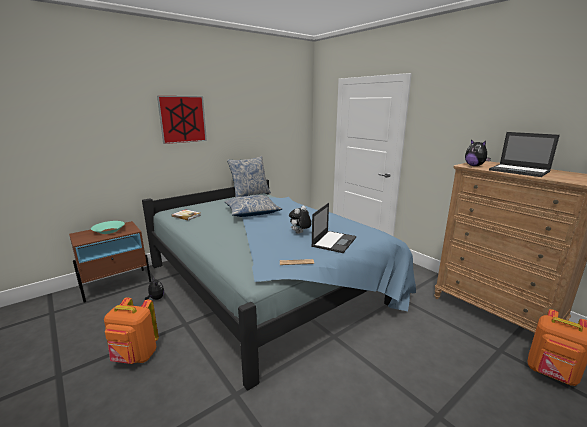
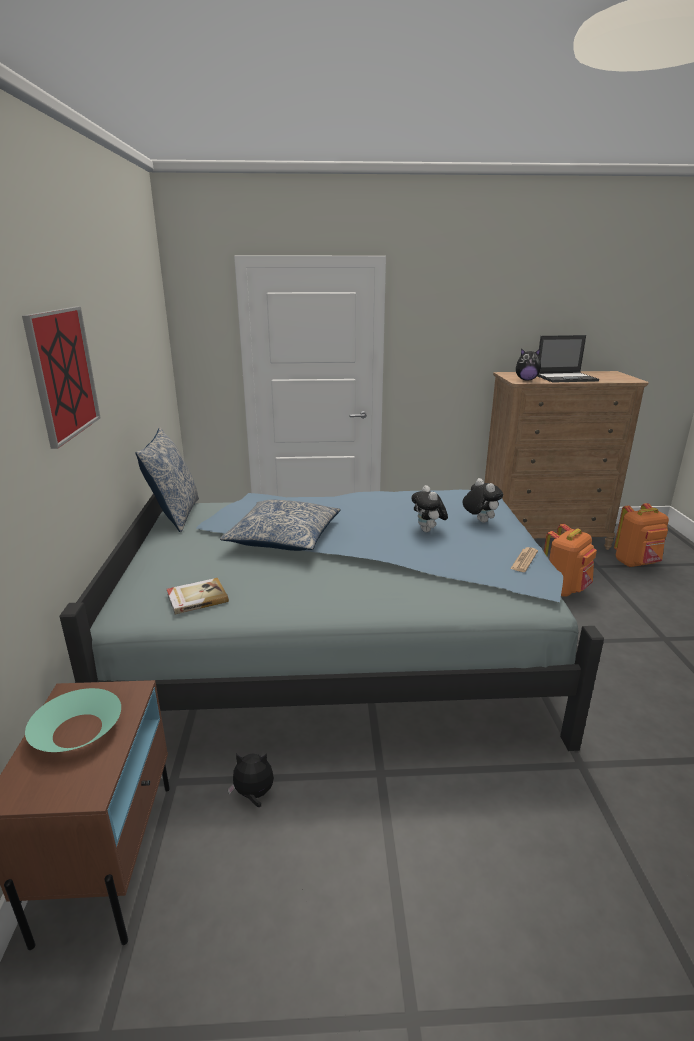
camera: 55 degrees left, 5 degrees up
(135, 357) = (431, 865): orange backpack -> orange backpack (564, 589)
(334, 241) = (479, 521): laptop -> plush toy

